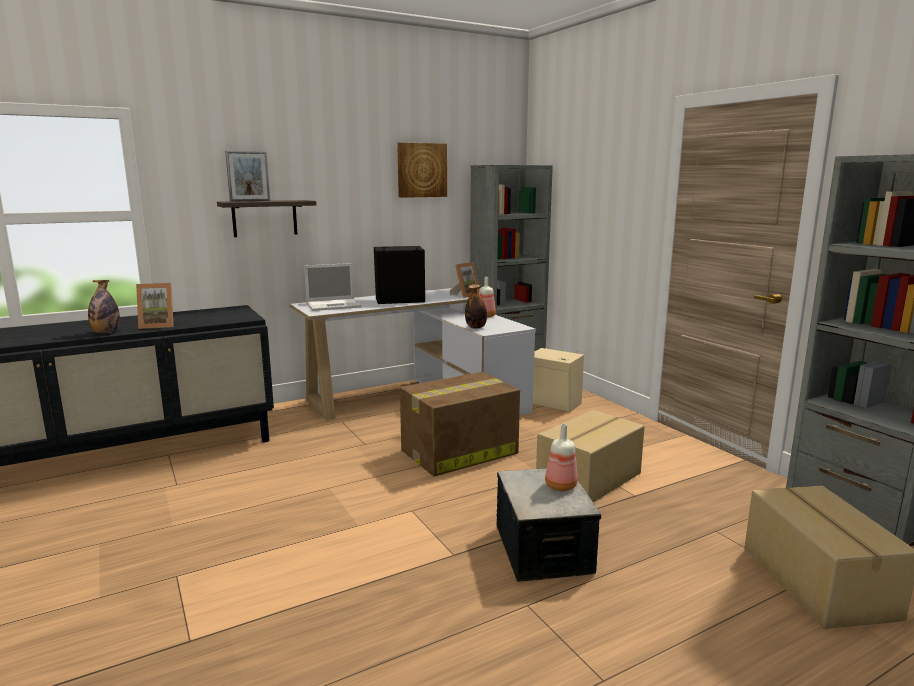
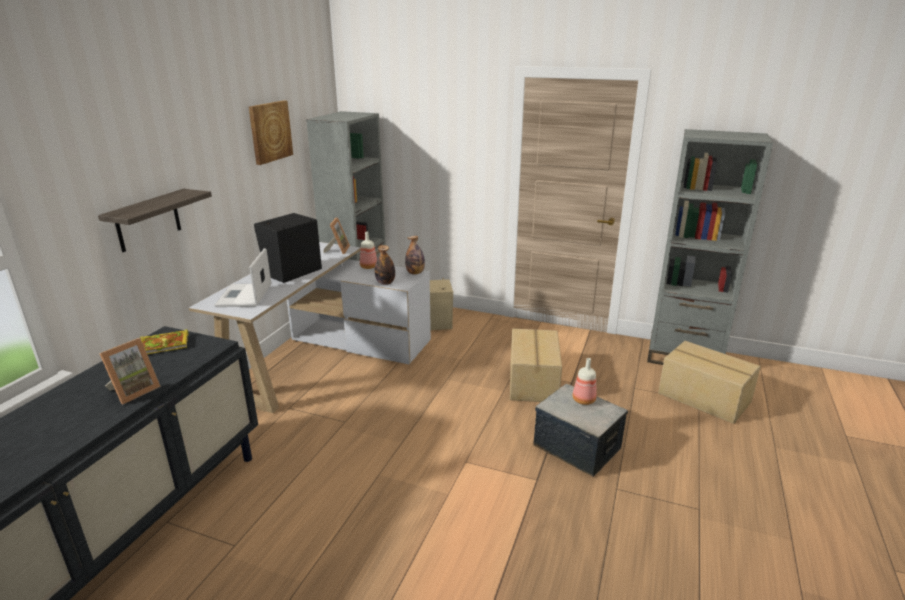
camera: 40 degrees left, 10 degrees up
(106, 333) = (92, 425): bottle -> bottle (415, 273)
(225, 312) = (165, 344): none -> book
(250, 201) = (141, 206): picture frame -> none
(334, 305) = (244, 296): laptop -> laptop turned 150 degrees clockwise
(458, 452) = (426, 397): cardboard box -> none

